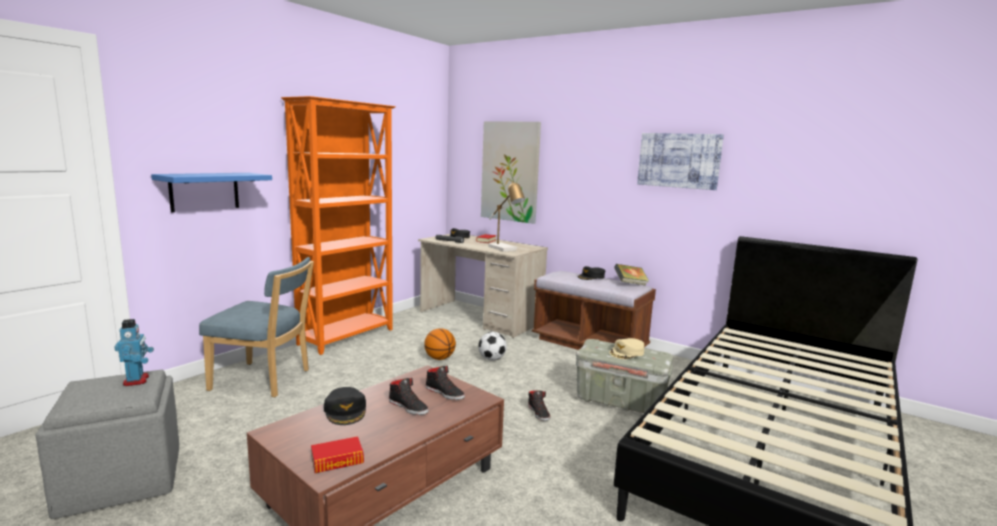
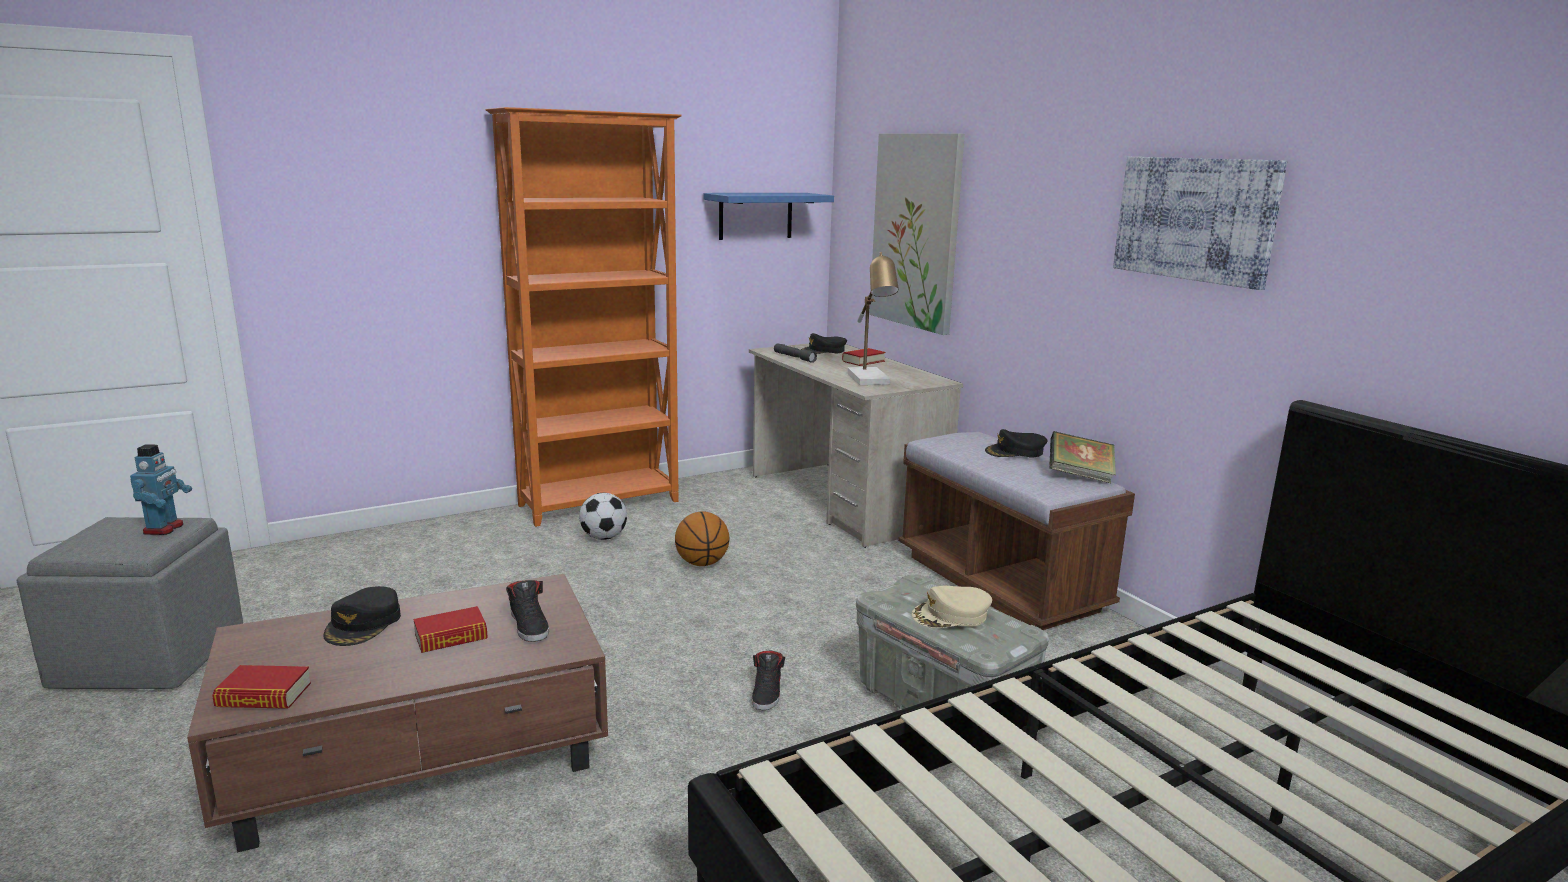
camera: 25 degrees right, 5 degrees up
(204, 191) = (361, 261): blue shelf -> blue shelf (755, 215)
(265, 380) = (426, 554): blue chair -> none
(408, 407) = (451, 637): black shoe -> book
(492, 359) = (787, 580): football -> football (604, 537)

